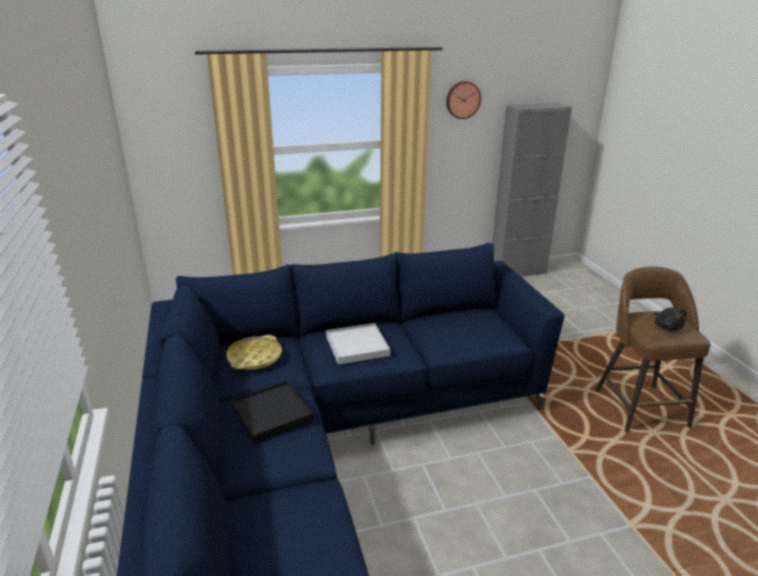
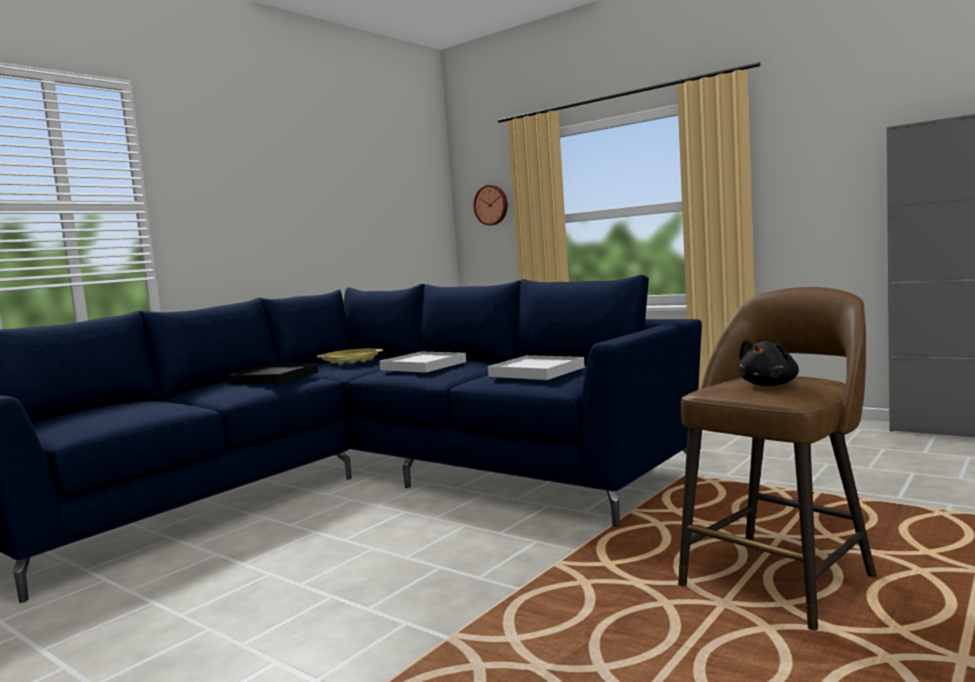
camera: 55 degrees right, 20 degrees down
(462, 100) = (813, 132): wall clock -> wall clock (491, 205)
(466, 330) = (537, 372): none -> white tray

